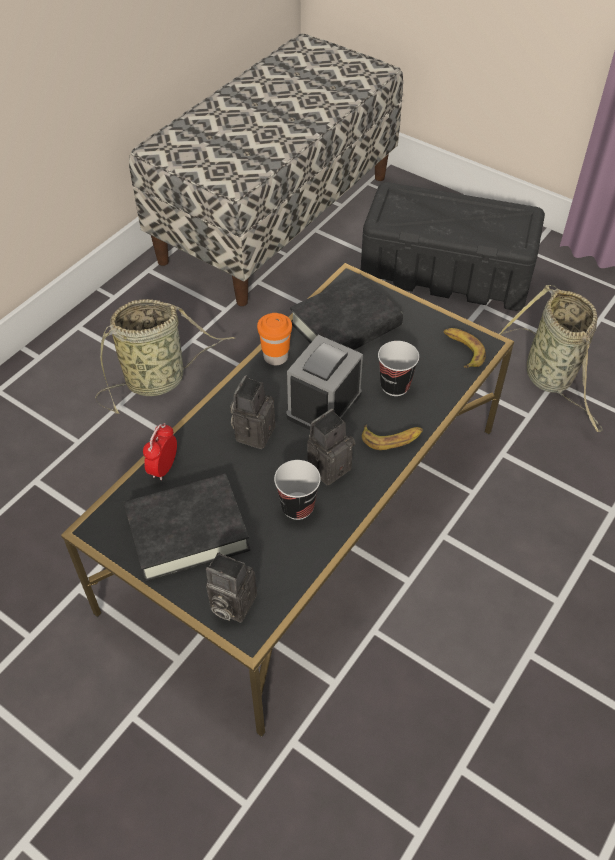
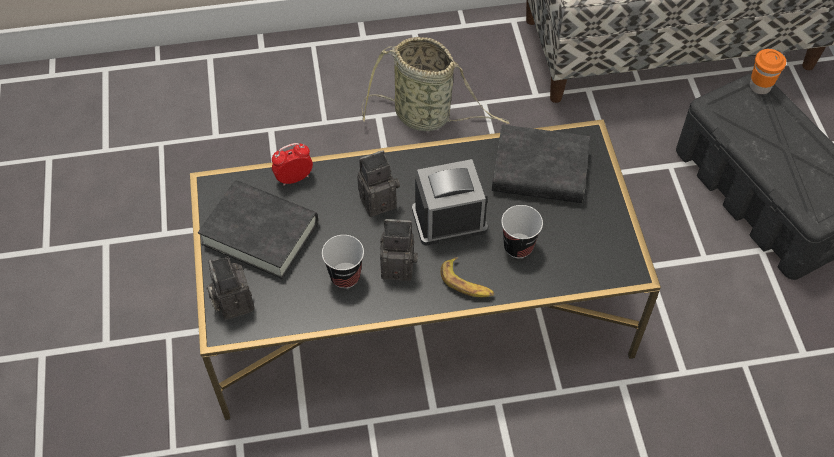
camera: 45 degrees right, 5 degrees up
(275, 357) = (458, 156): orange cup -> orange cup (760, 87)
(462, 350) = (606, 261): banana -> none
(551, 379) = (744, 359): basket -> none

